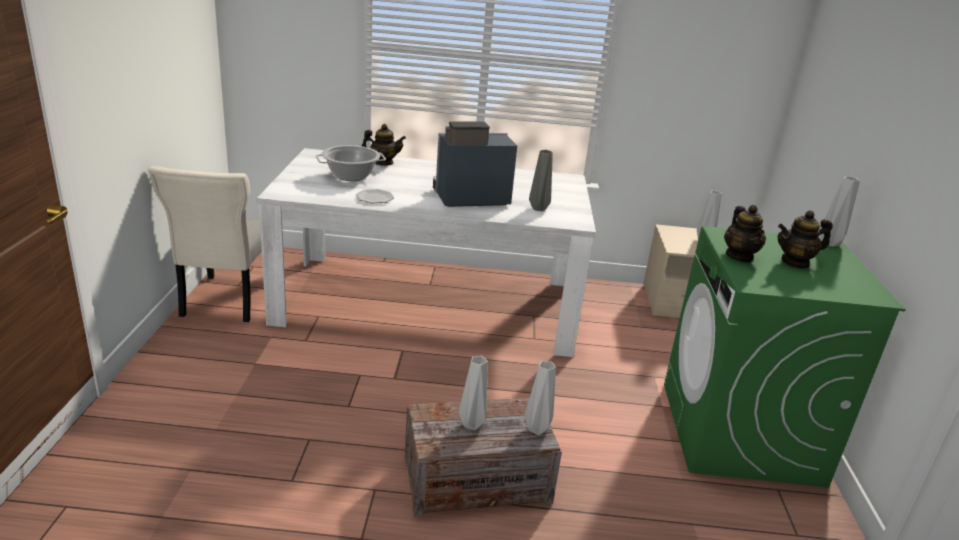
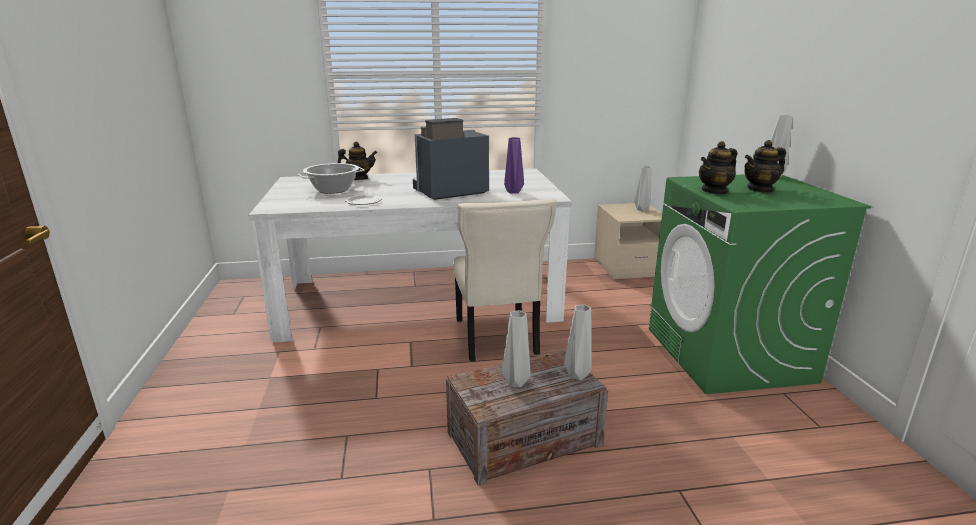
camera: 10 degrees left, 5 degrees down
(226, 301) = (224, 328): beige chair -> beige chair (496, 338)
(538, 209) = (513, 192): grey vase -> purple vase
(740, 256) = (714, 191): teapot -> teapot turned 75 degrees clockwise

